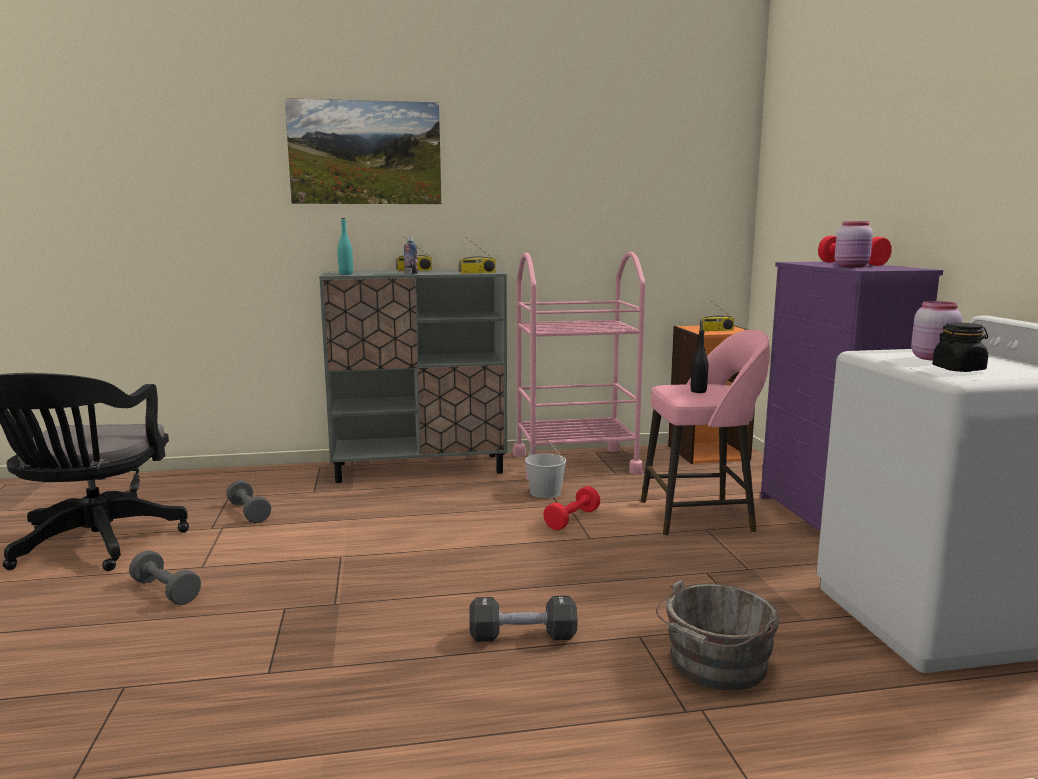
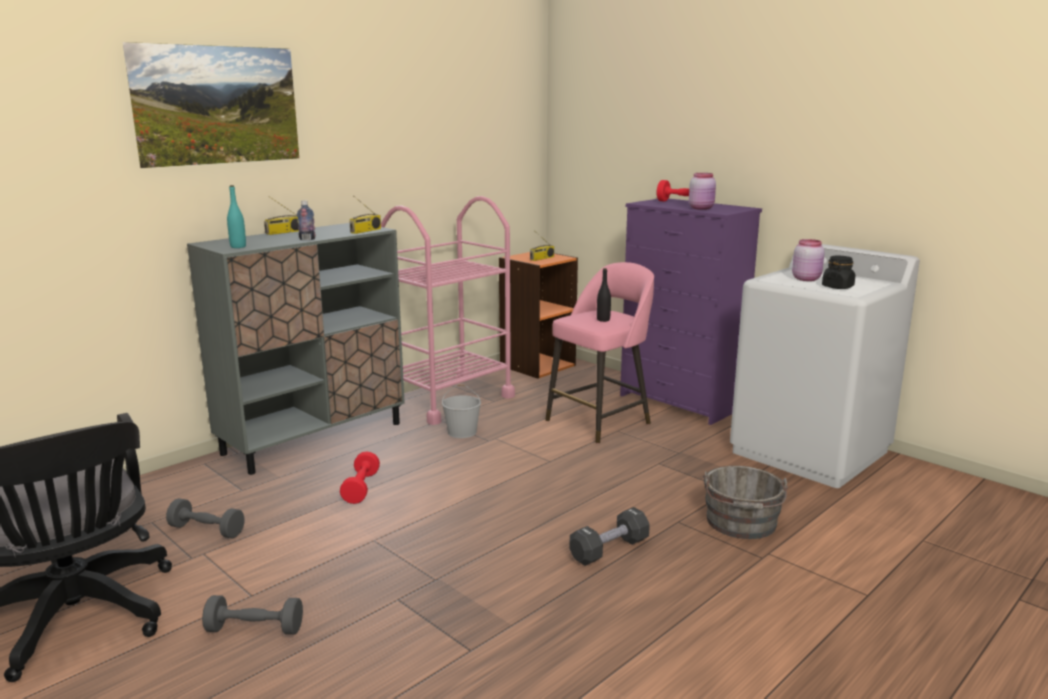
camera: 35 degrees left, 5 degrees up
(572, 519) = (516, 450): red dumbbell -> red dumbbell (361, 488)

